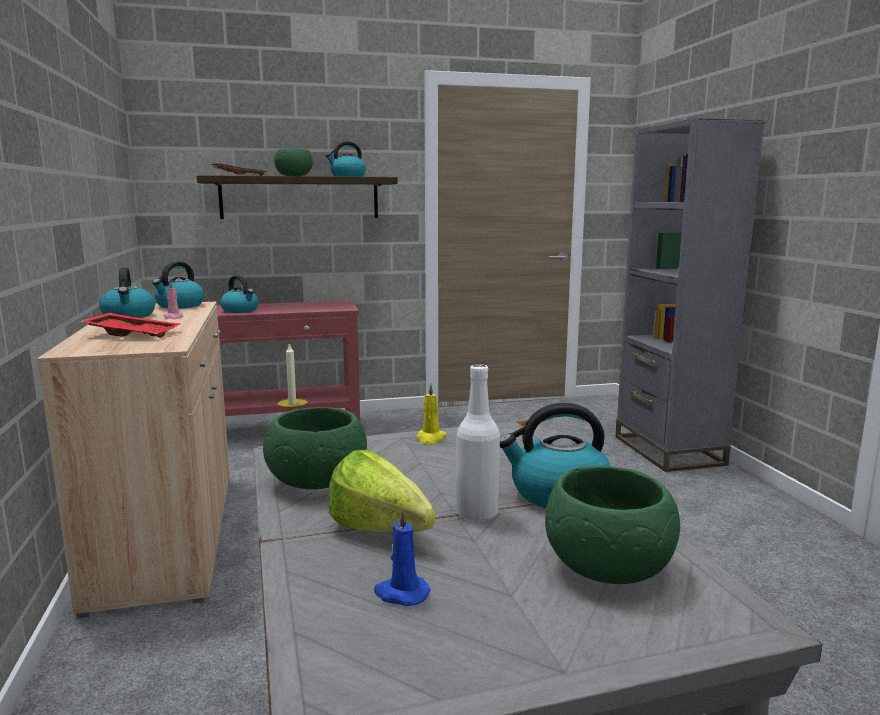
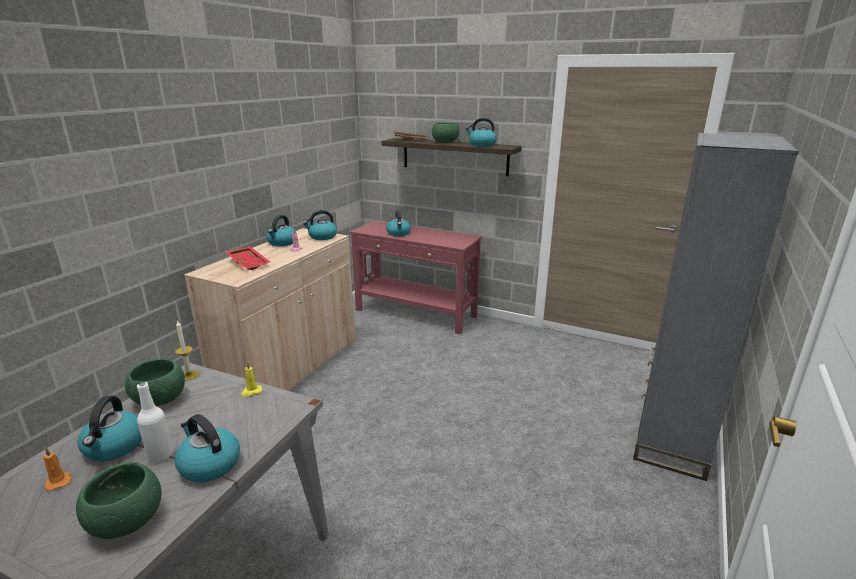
camera: 40 degrees right, 10 degrees up
(385, 534) = (114, 446): lettuce -> kettle
(401, 593) = (58, 481): blue candle -> orange candle

